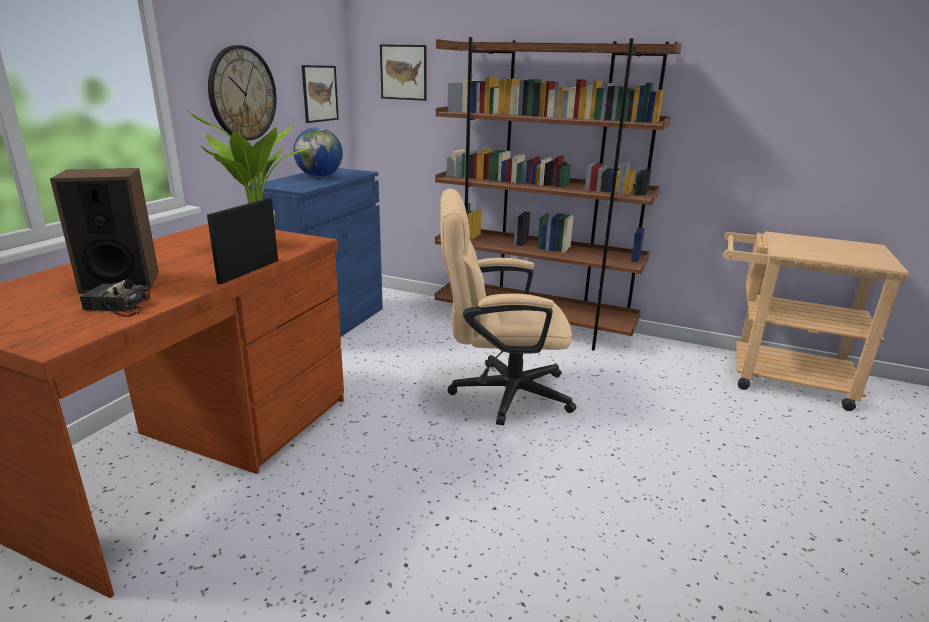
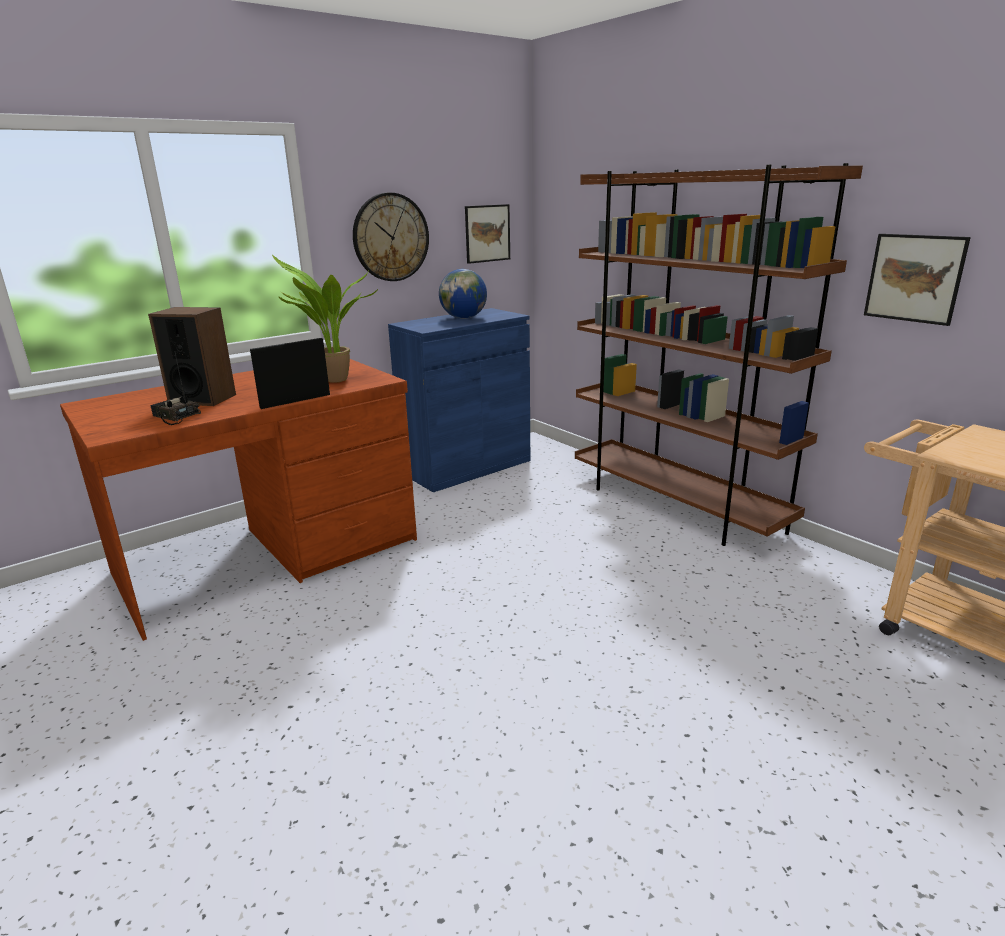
camera: 30 degrees right, 0 degrees up
(403, 72) = (575, 208): picture -> picture (914, 278)
(499, 393) = (568, 566): beige office chair -> none

